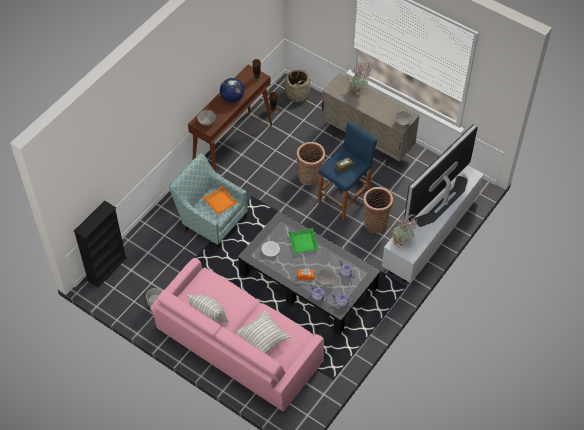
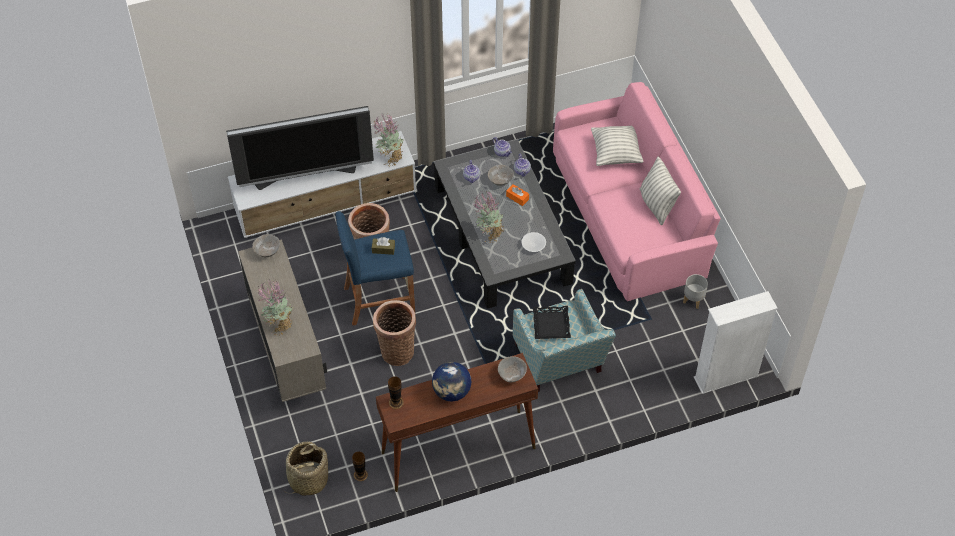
camera: 145 degrees left, 0 degrees up
(107, 269) = (726, 377): black bookcase -> white bookcase
(220, 202) = (551, 325): orange tray -> black tray
(303, 242) = (489, 233): green tray -> potted plant

